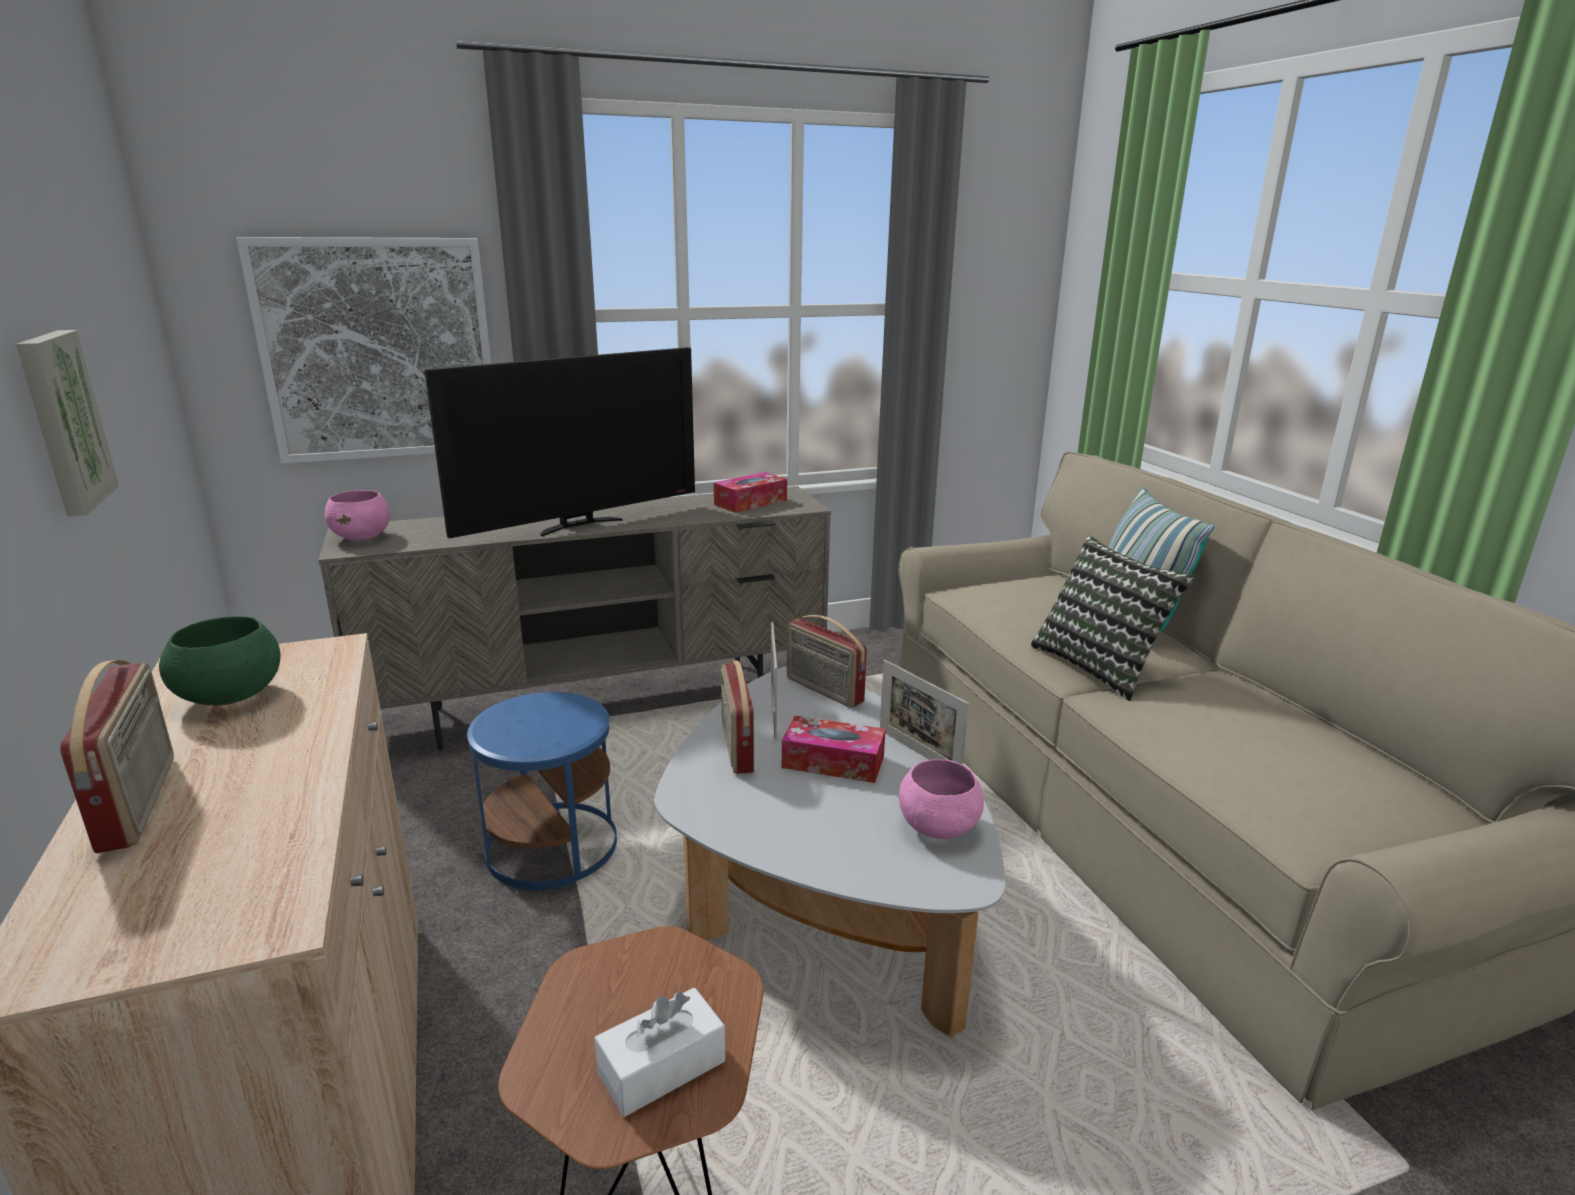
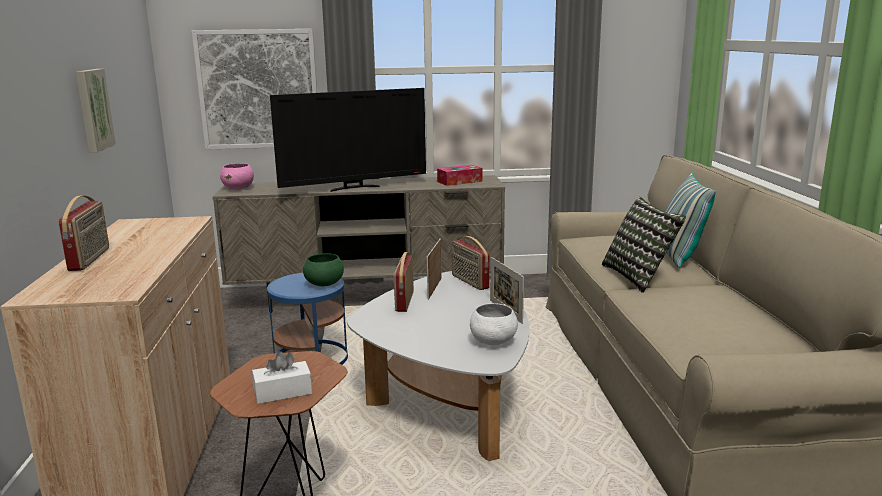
camera: 15 degrees right, 5 degrees down
(231, 697) = (141, 232): green bowl -> green bowl (324, 284)
(833, 762) = (453, 311): tissue box -> none
(937, 827) = (492, 341): pink bowl -> white bowl

